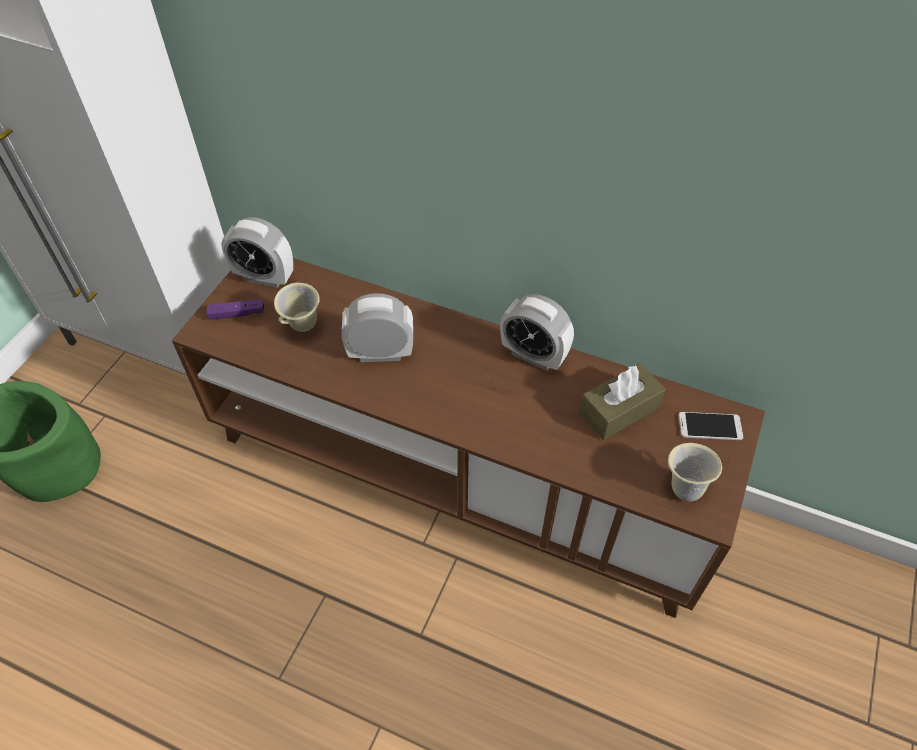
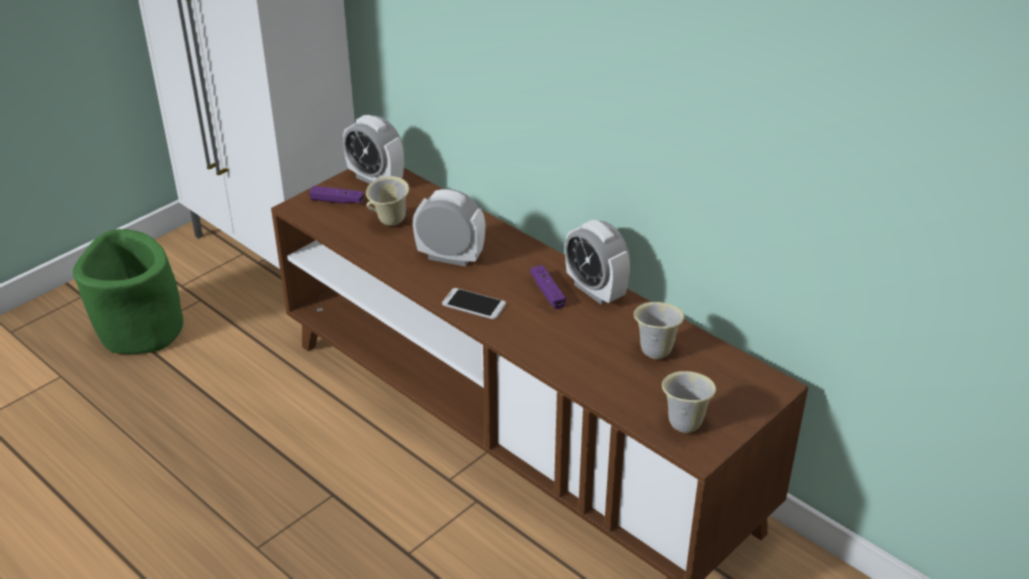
camera: 20 degrees right, 15 degrees down
(491, 370) = (547, 292): none -> purple game controller
(619, 410) = (655, 350): brown tissue box -> beige mug
(710, 426) = (741, 384): phone -> phone (474, 304)

